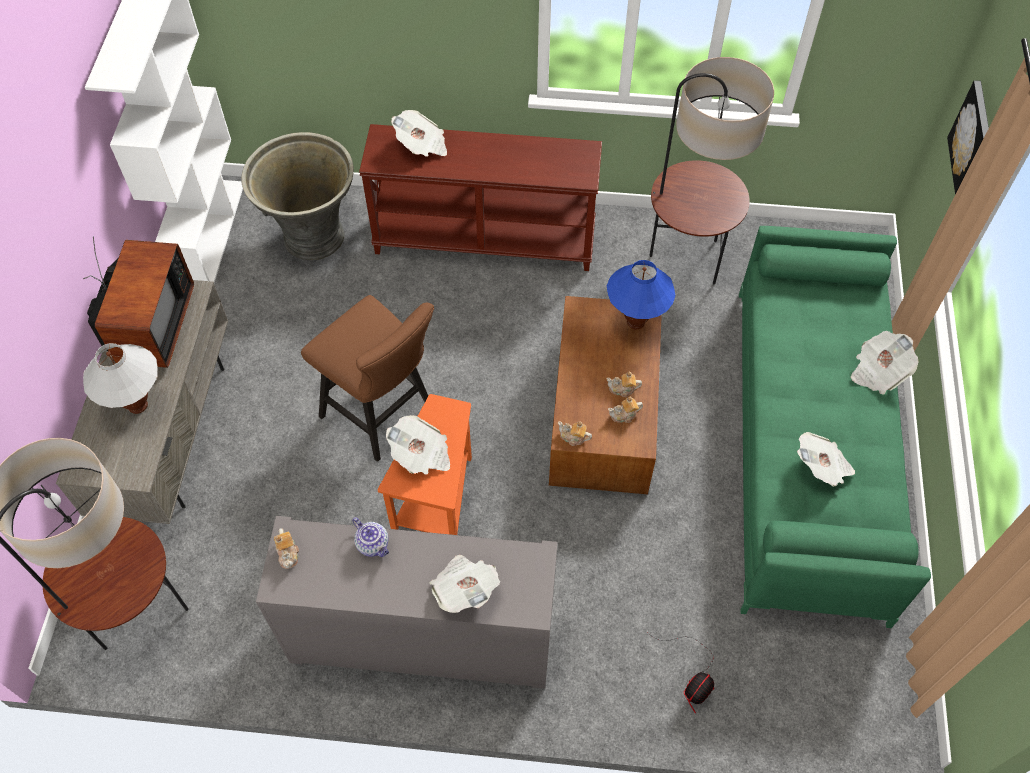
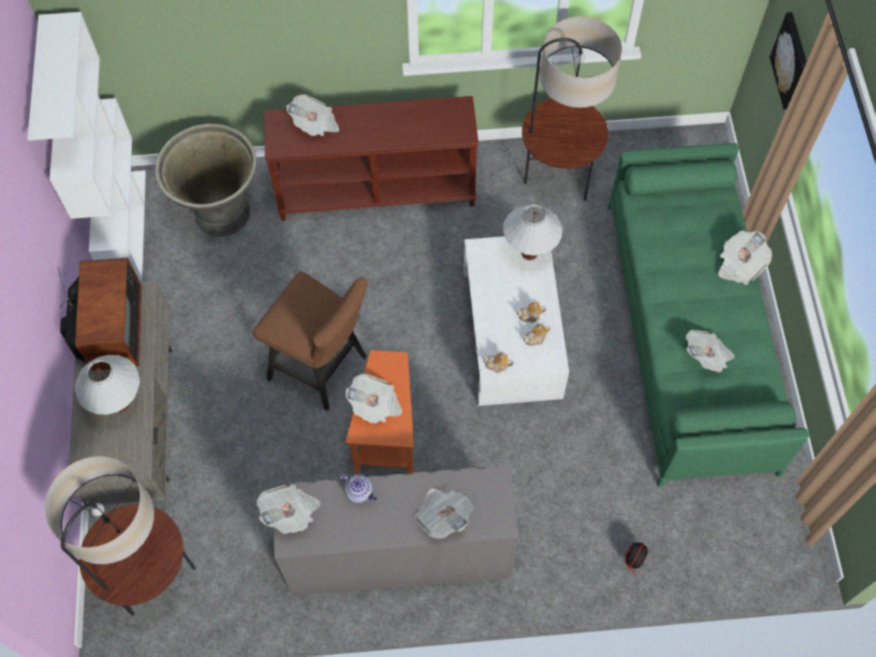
camera: 10 degrees left, 5 degrees up
(288, 553) = (291, 513): teapot -> newspaper
(604, 412) = (512, 333): brown coffee table -> white coffee table
(635, 323) = (529, 254): blue table lamp -> white table lamp

